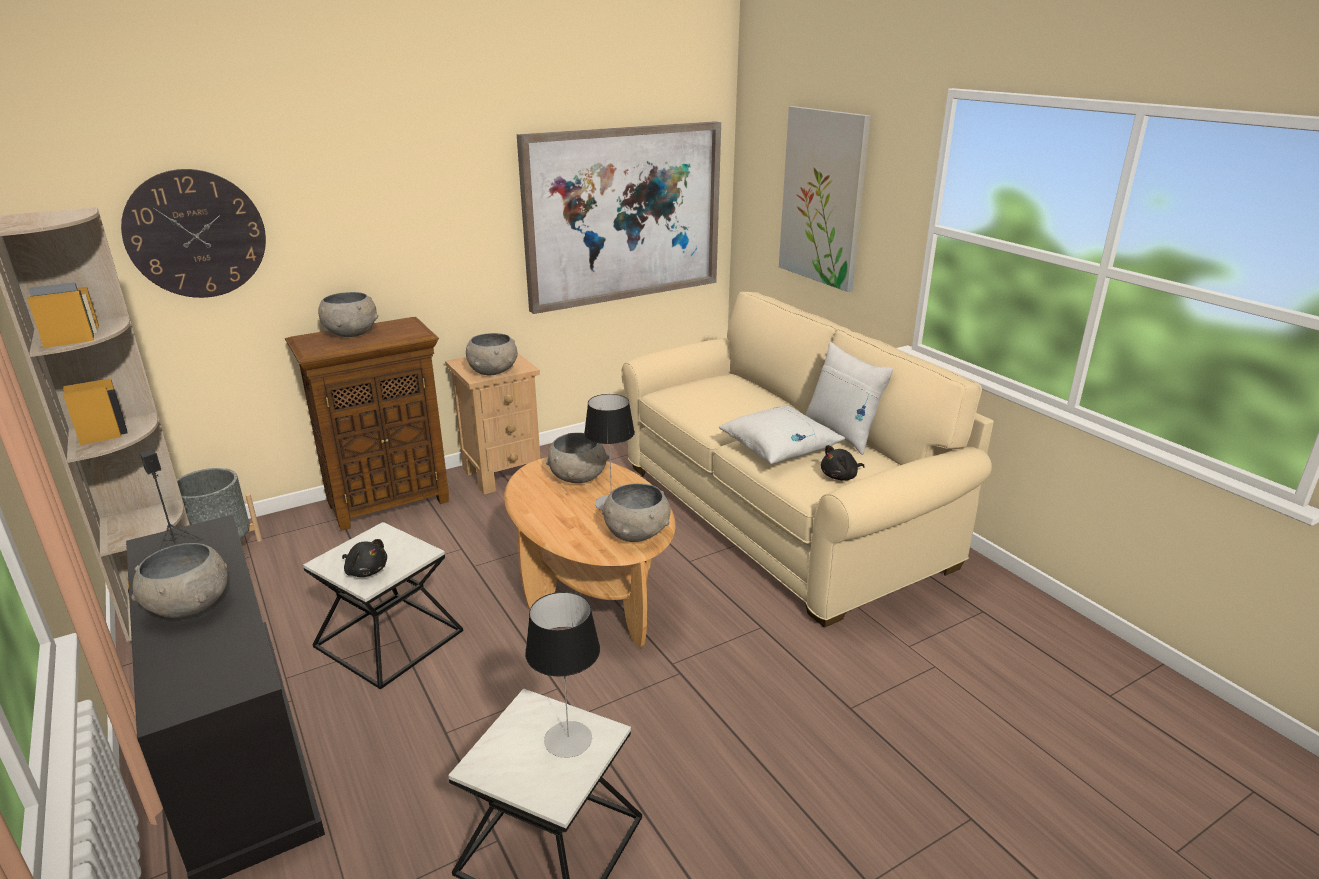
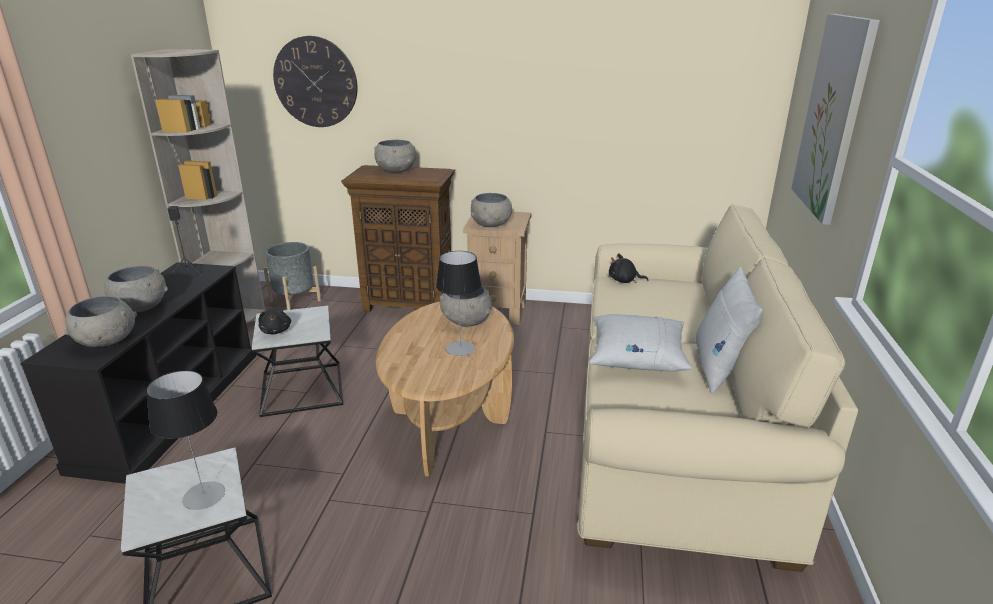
camera: 40 degrees right, 0 degrees up
(623, 214) = (654, 113): picture -> none
(637, 534) = (442, 378): grey bowl -> grey bowl (106, 341)
(840, 476) = (656, 404): black plush toy -> black plush toy (624, 281)

